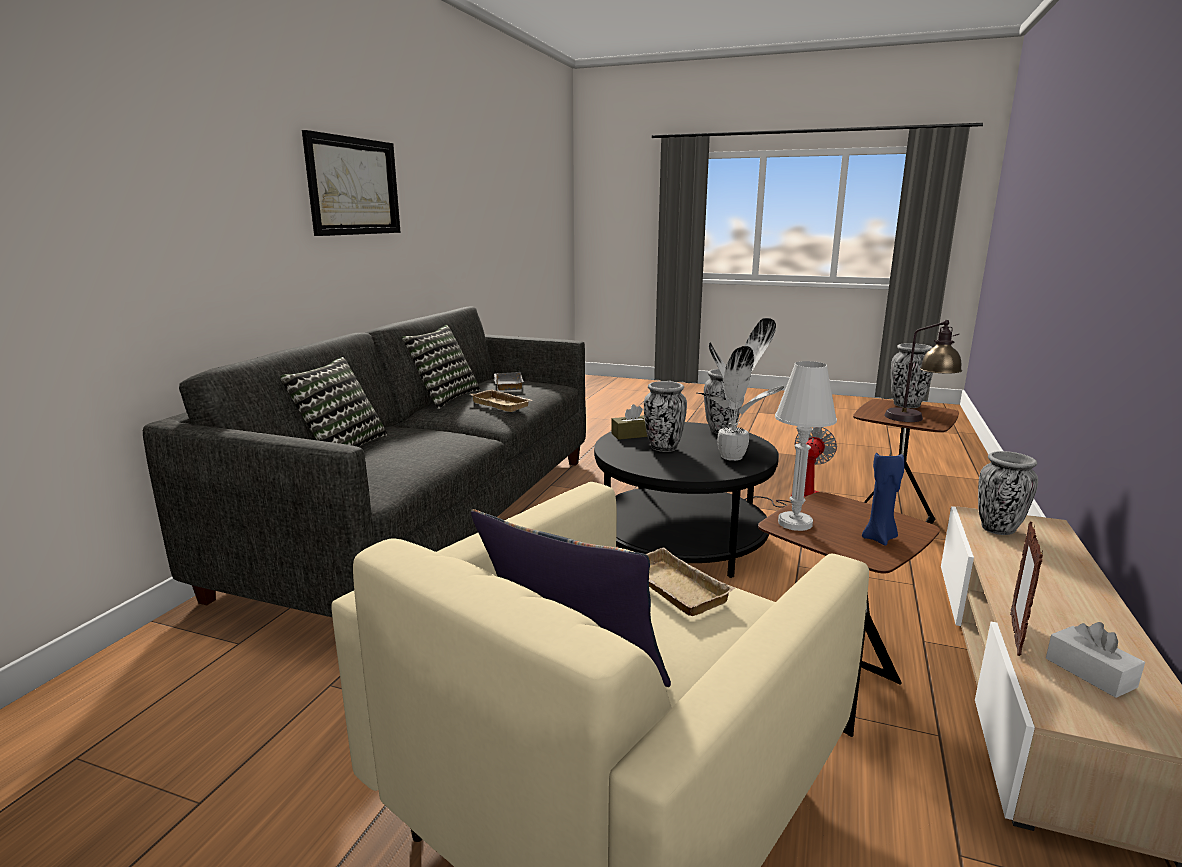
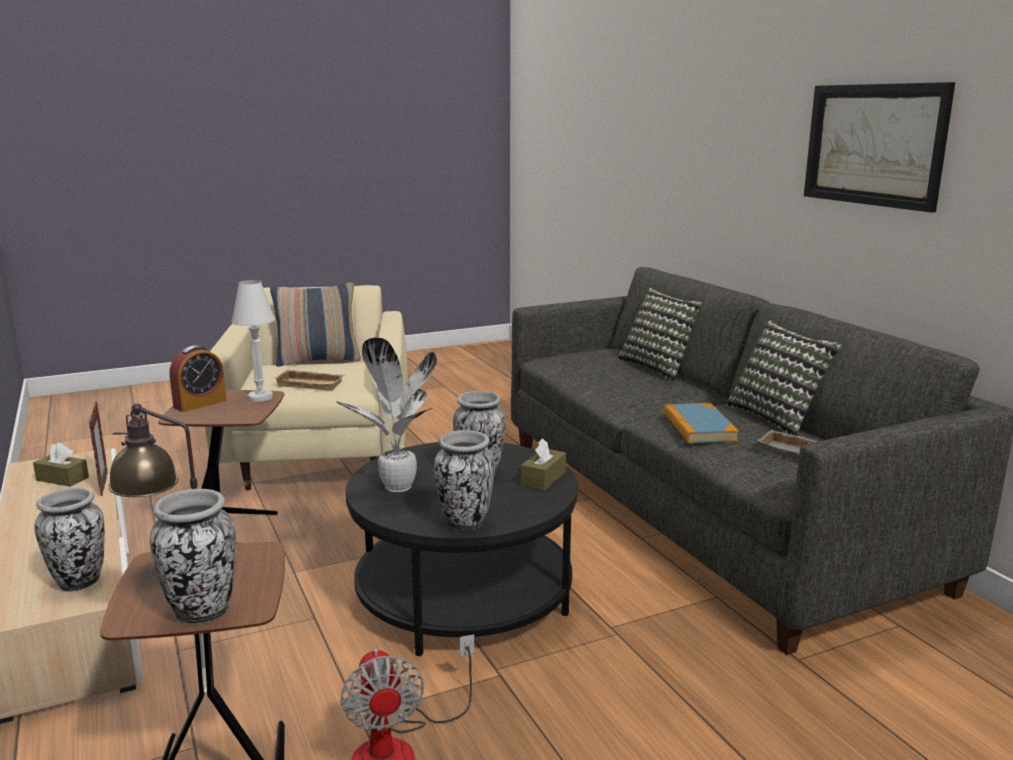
camera: 135 degrees right, 0 degrees up
(503, 404) = (699, 427): beige tray -> book
(879, 538) = (200, 404): blue candle -> alarm clock
(1090, 672) = (62, 479): white tissue box -> brown tissue box

